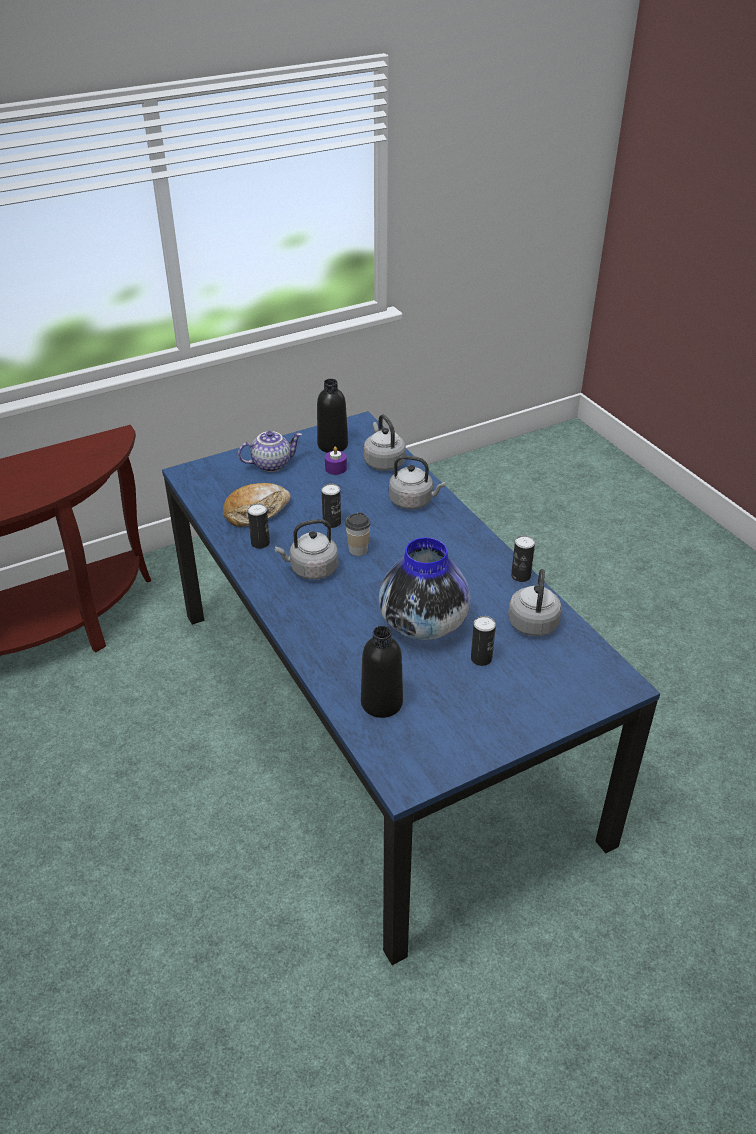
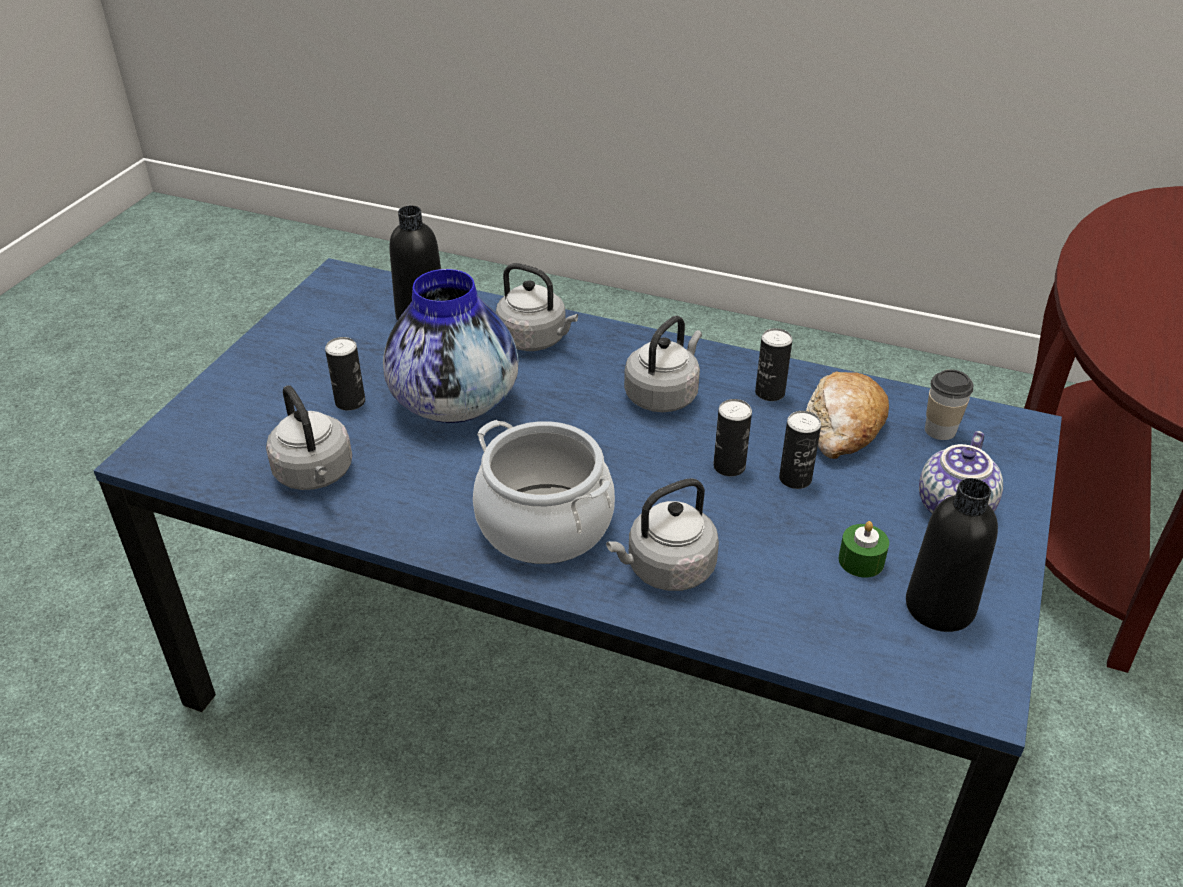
camera: 140 degrees right, 0 degrees up
(336, 468) = (861, 561): purple candle -> green candle
(358, 550) = (643, 448): cup -> cup (940, 430)
(383, 462) = (813, 624): grey kettle -> grey kettle (535, 340)
(442, 541) = (545, 524): none -> cooking pot
(520, 576) = (380, 531): can -> can (795, 478)

